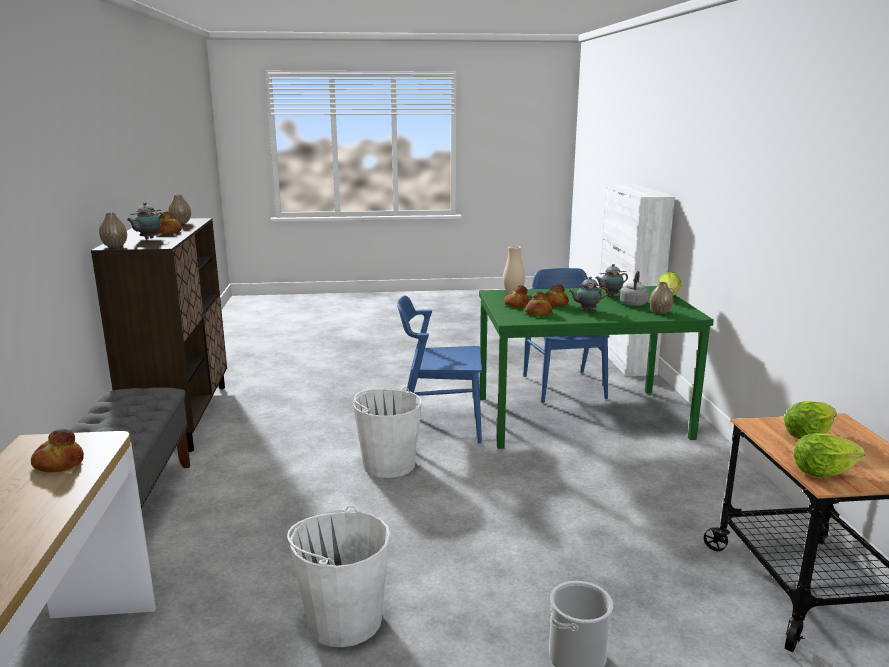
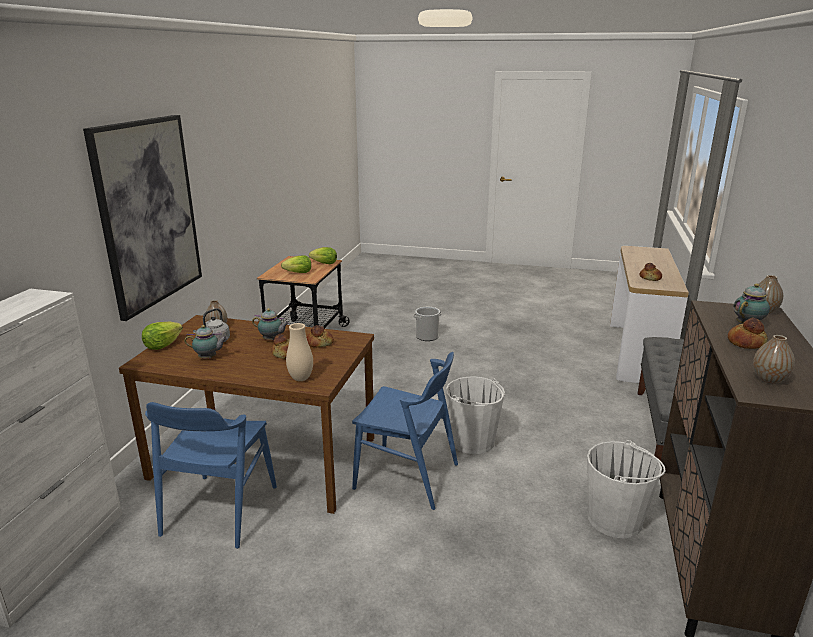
camera: 160 degrees left, 5 degrees up
(344, 620) = (520, 361): white bucket -> white bucket (615, 519)
(516, 305) = (323, 358): bread -> none
(581, 417) = (263, 458): green dining table -> brown dining table
(751, 194) = (148, 213): none -> picture

